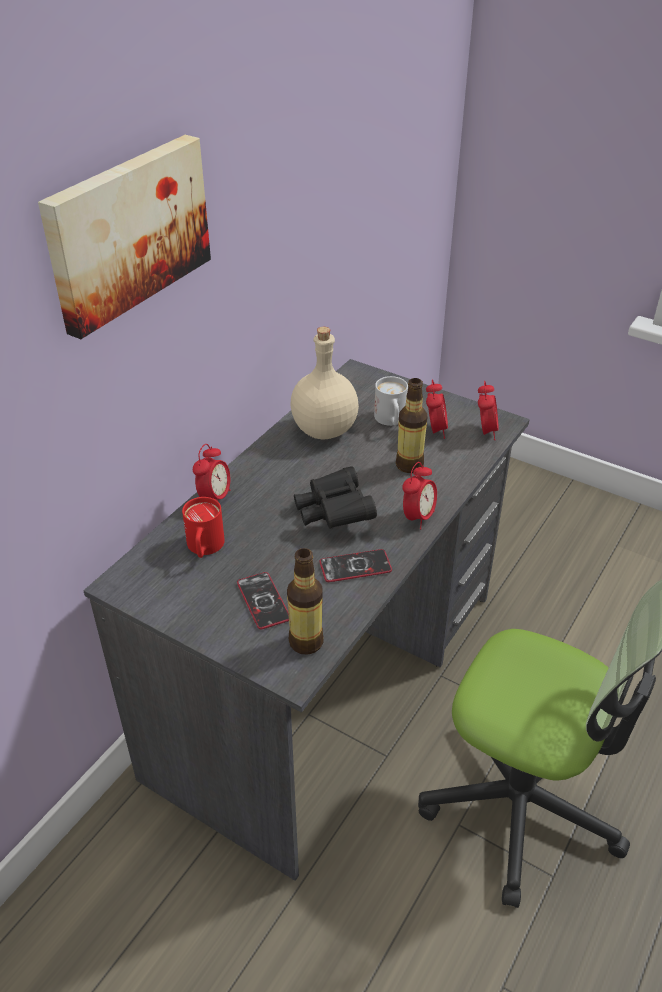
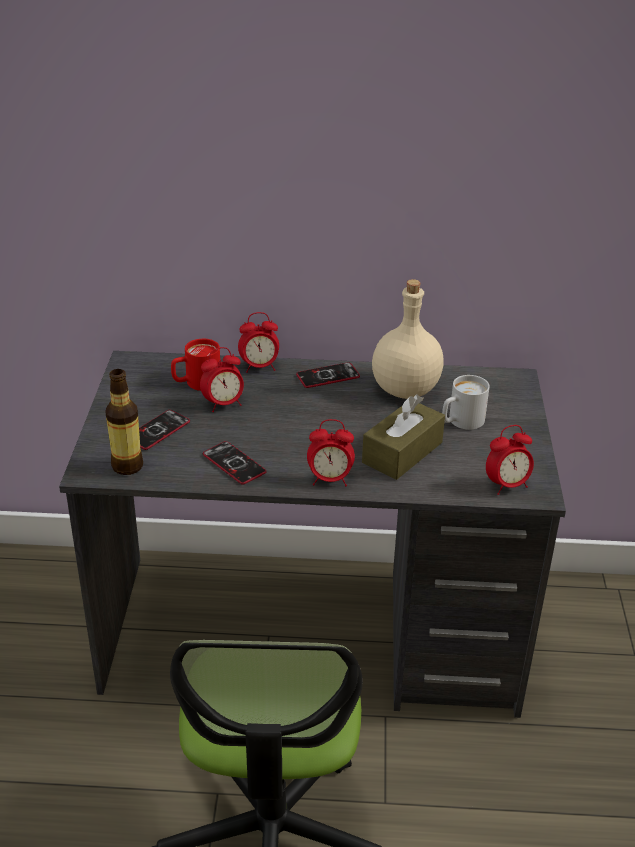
camera: 60 degrees right, 5 degrees down
(127, 231) = (229, 92): picture -> none
(267, 463) = (328, 376): none -> phone
(333, 513) = (293, 431): black binoculars -> none
(409, 465) = (402, 452): bottle -> brown tissue box
(435, 430) = (474, 452): alarm clock -> alarm clock (223, 404)

